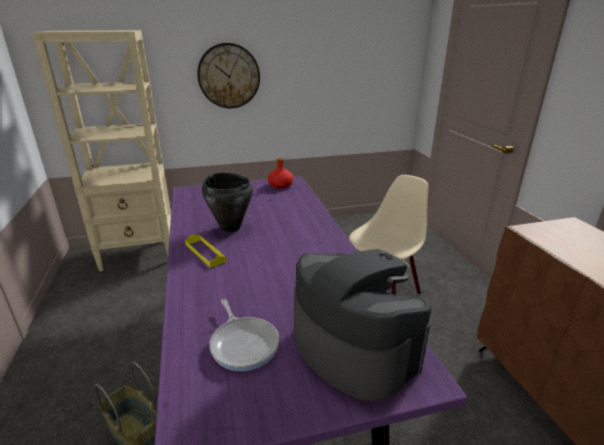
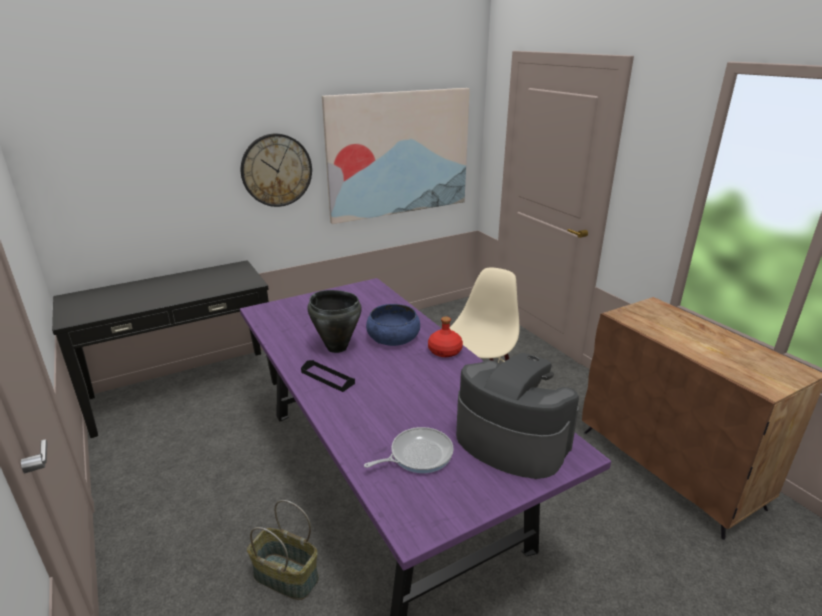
camera: 15 degrees left, 0 degrees up
(140, 253) = (185, 389): beige bookcase -> black console table
(205, 253) = (327, 378): yellow tray -> black tray
(244, 344) = (418, 455): frying pan -> frying pan turned 75 degrees counterclockwise
(280, 185) = (361, 292): red bottle -> red bottle (445, 351)
(286, 225) = (393, 337): none -> blue bowl
(342, 70) = (399, 154): none -> picture

